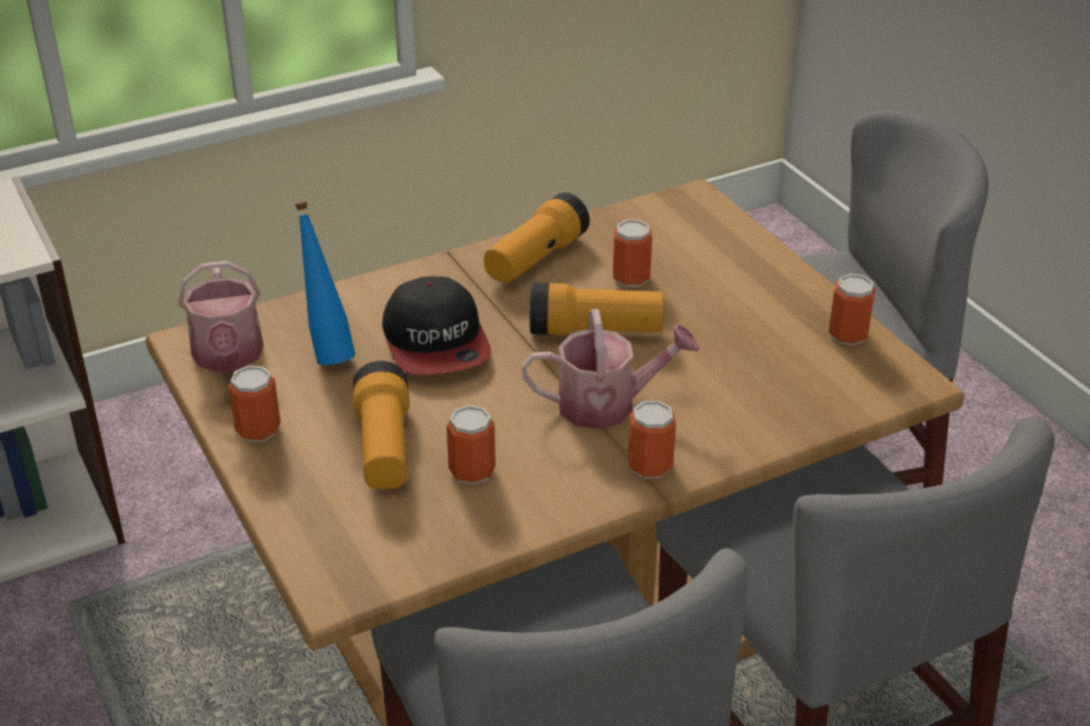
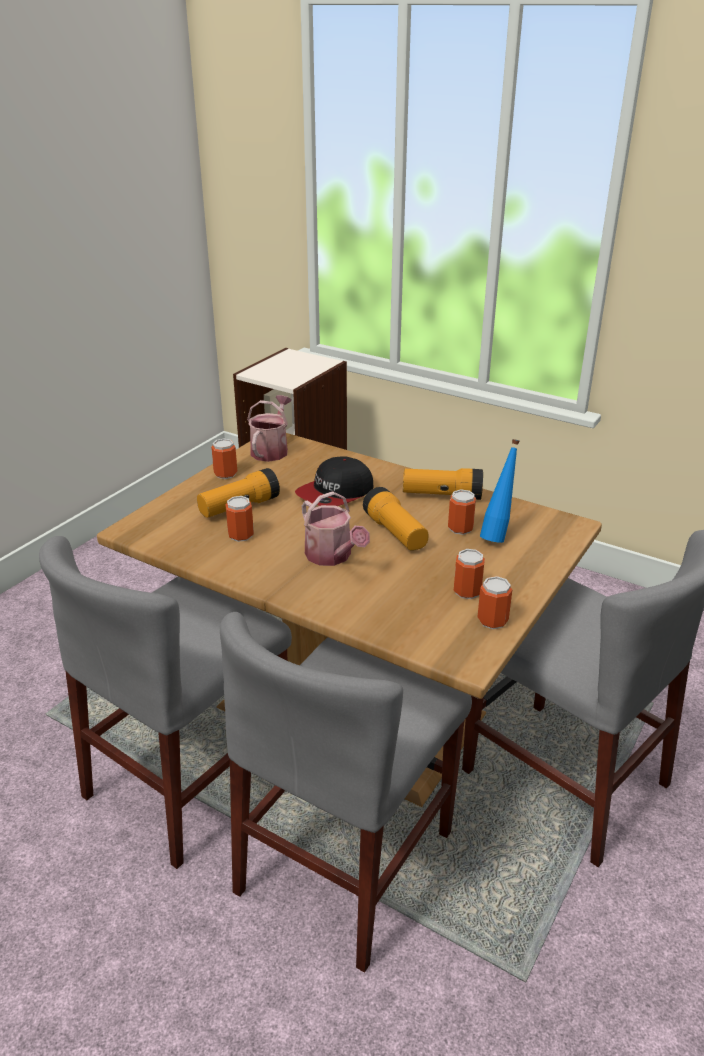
camera: 60 degrees right, 5 degrees down
(228, 357) = (271, 450): watering can -> watering can turned 150 degrees clockwise
(328, 351) = (299, 469): blue bottle -> blue bottle (497, 535)
(650, 466) = (290, 585): can -> can (467, 591)

